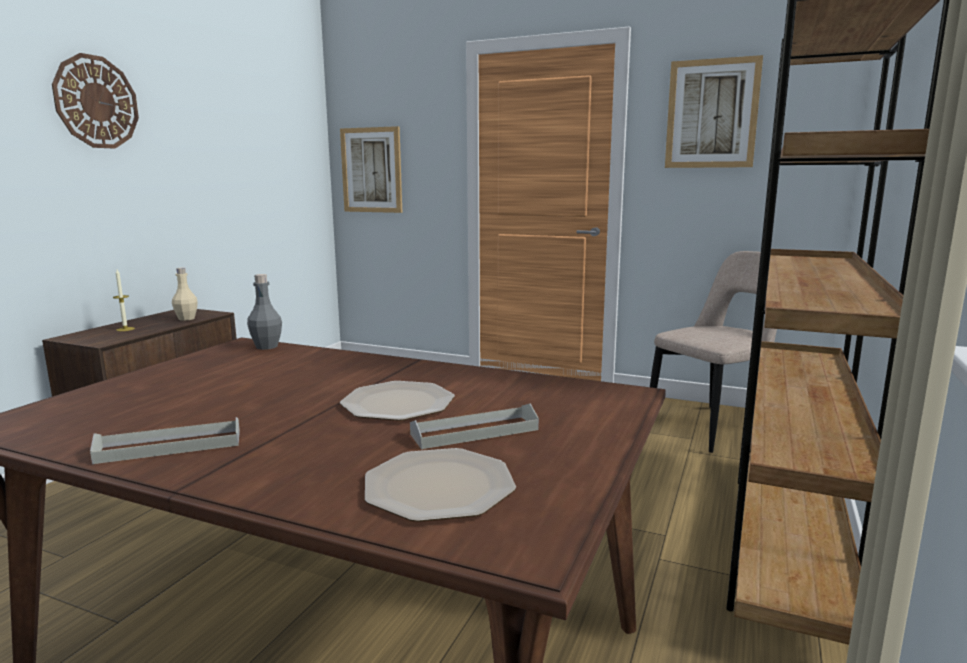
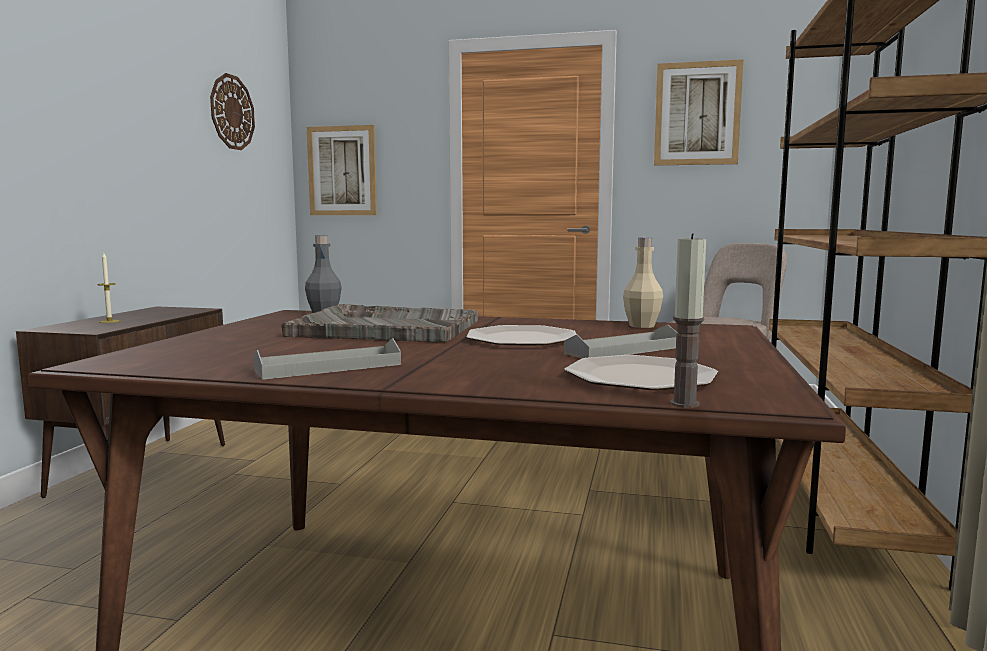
camera: 10 degrees left, 5 degrees down
(96, 102) = (77, 71): wall clock -> wall clock (232, 112)
(186, 319) = (173, 313): beige bottle -> beige bottle (642, 326)
(293, 375) = (384, 328): none -> grey tray
(429, 546) = (684, 403): none -> candle

